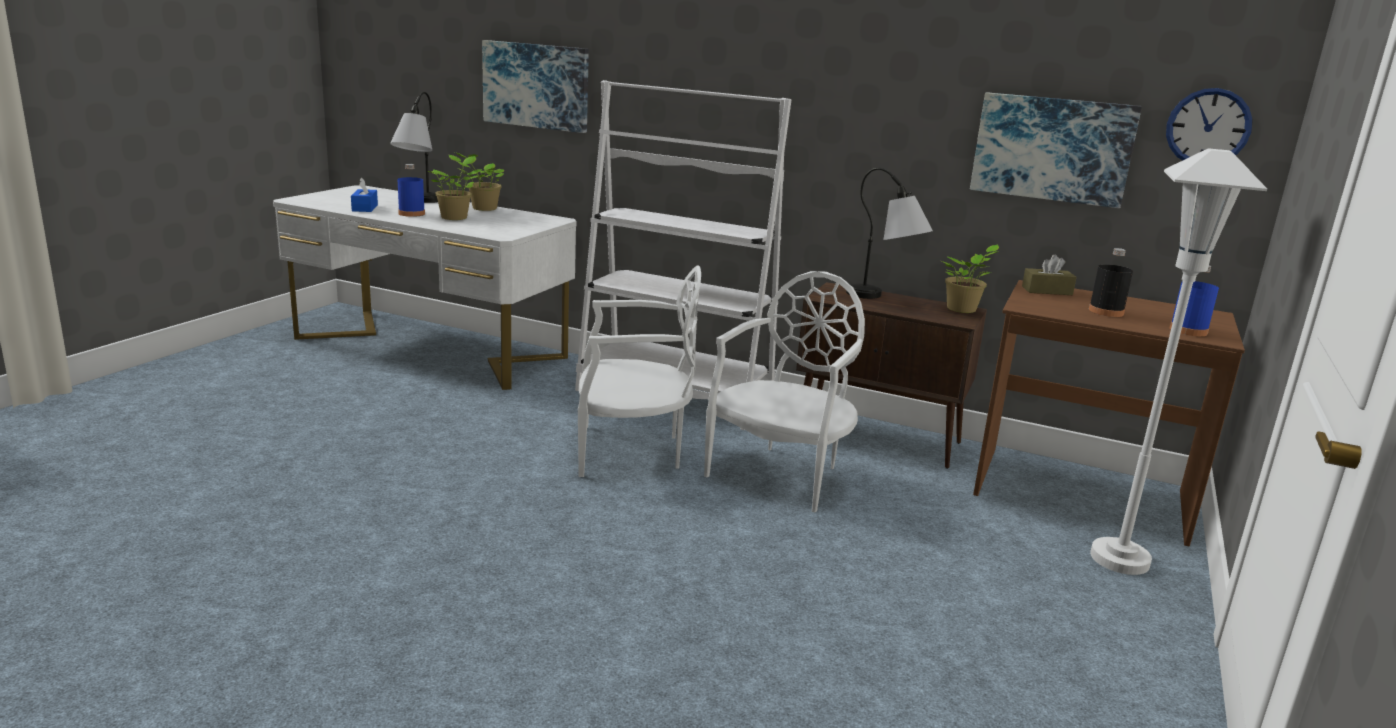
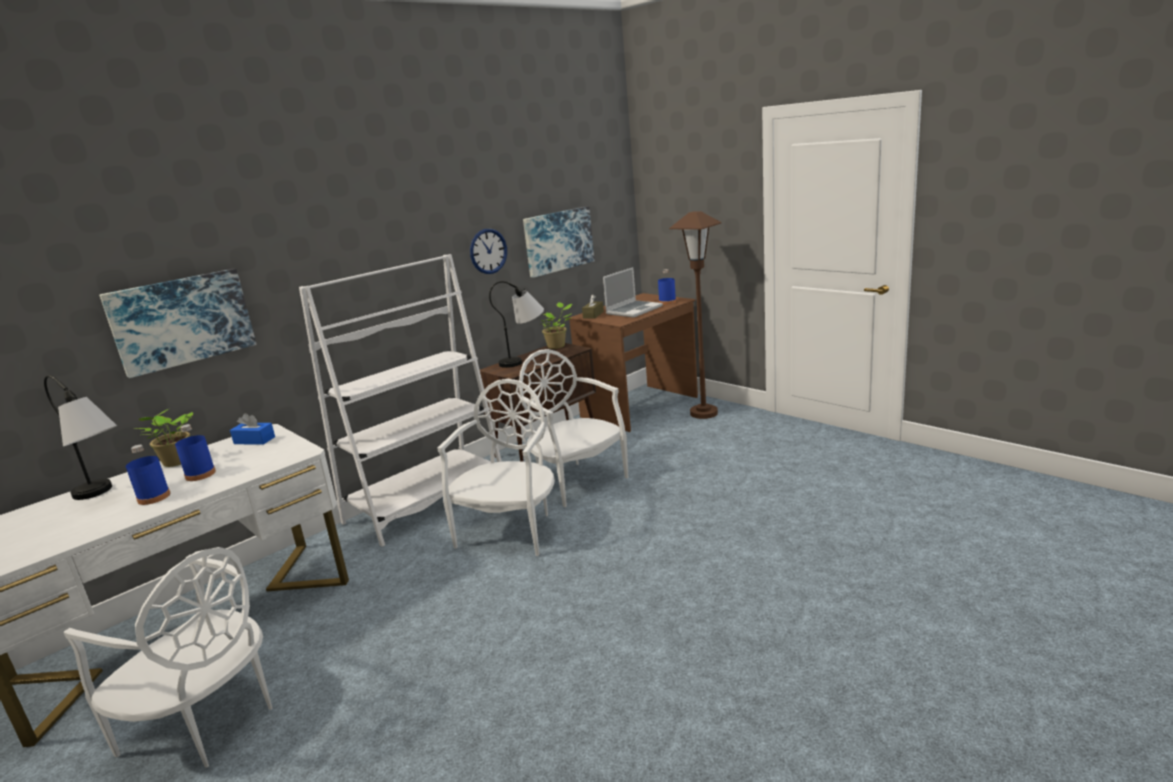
camera: 65 degrees left, 0 degrees up
(306, 384) = (207, 723): none -> white chair
(365, 208) = (87, 525): blue tissue box -> blue tissue box (254, 440)
(455, 217) = (200, 474): potted plant -> blue bottle
(1106, 312) = (634, 310): black bottle -> laptop
(1120, 559) = (704, 413): white floor lamp -> brown floor lamp
(1208, 127) = (609, 209): wall clock -> wall clock (488, 251)

